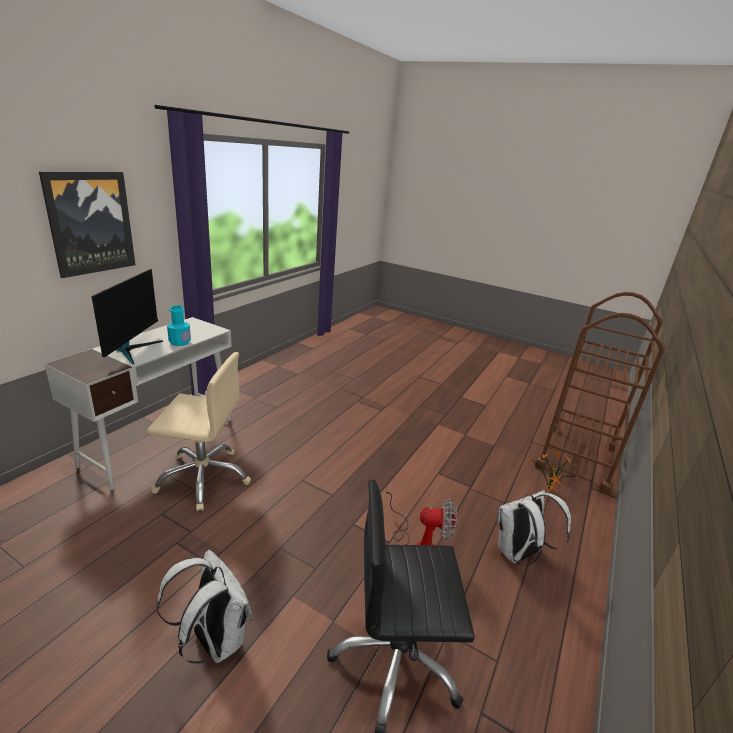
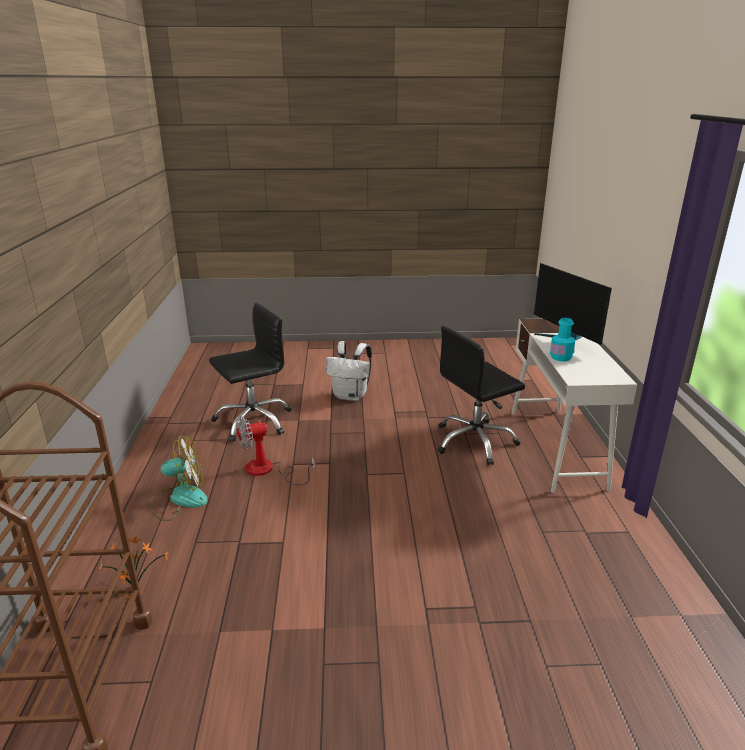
camera: 150 degrees right, 0 degrees up
(90, 223) = (644, 234): picture -> none
(203, 477) = (475, 442): beige office chair -> black office chair
(518, 554) = (179, 499): white backpack -> fan

